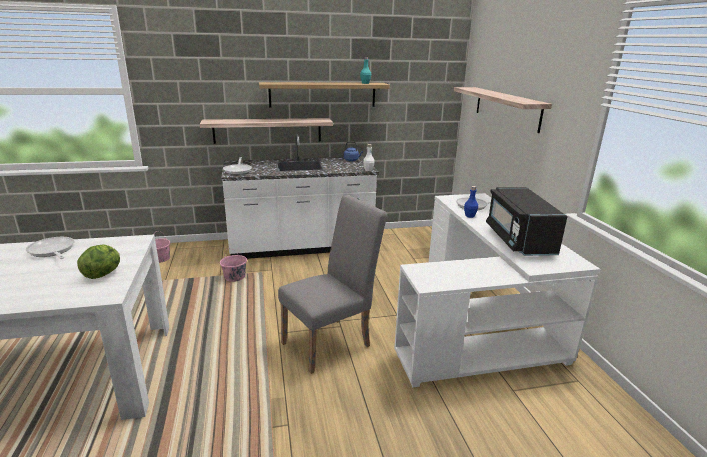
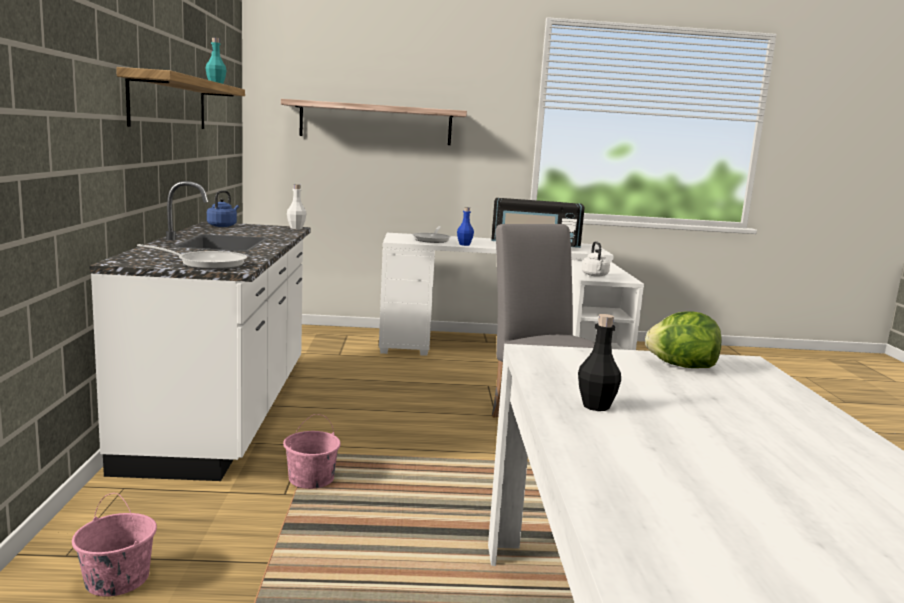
camera: 80 degrees left, 10 degrees down
(52, 251) = (596, 406): frying pan -> black bottle
(267, 130) = (126, 181): shelf -> none
(431, 271) = (595, 275): none -> white kettle

